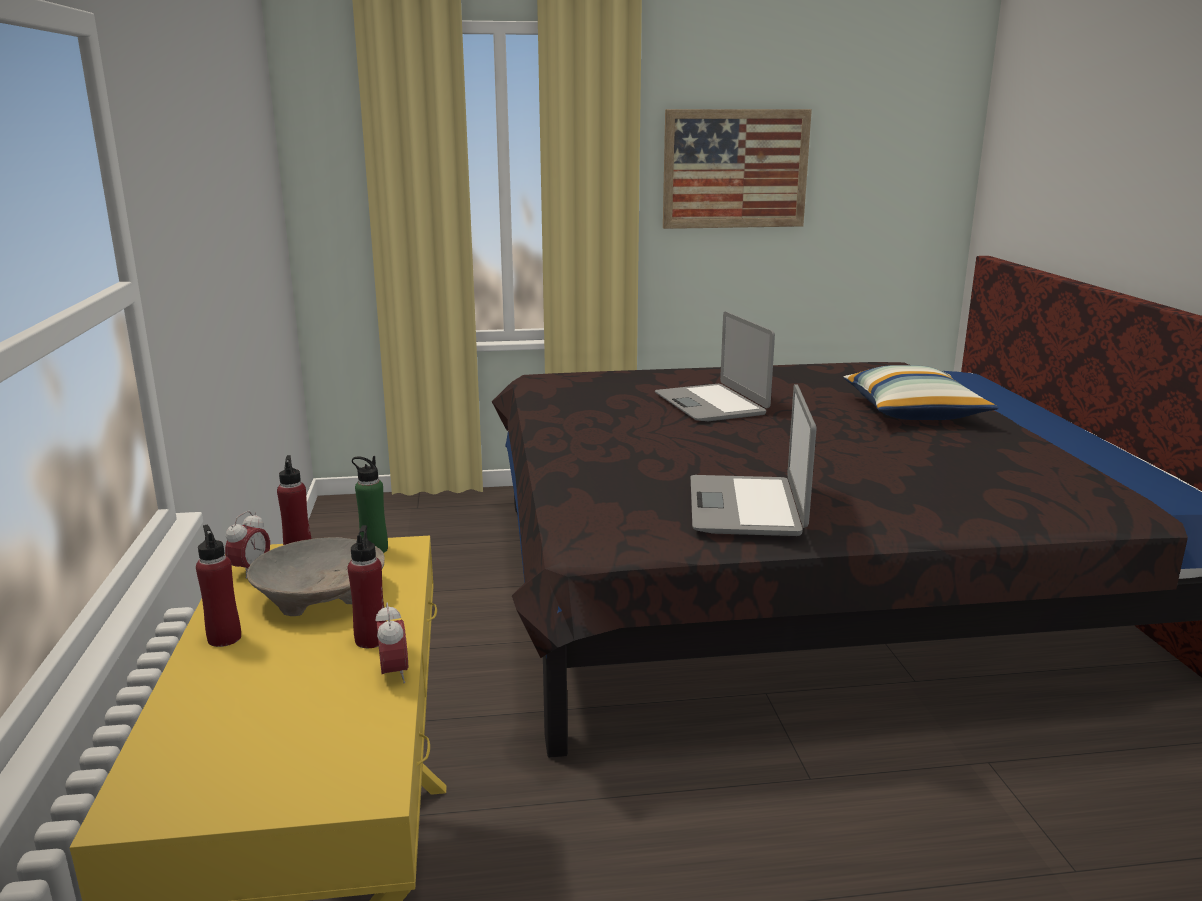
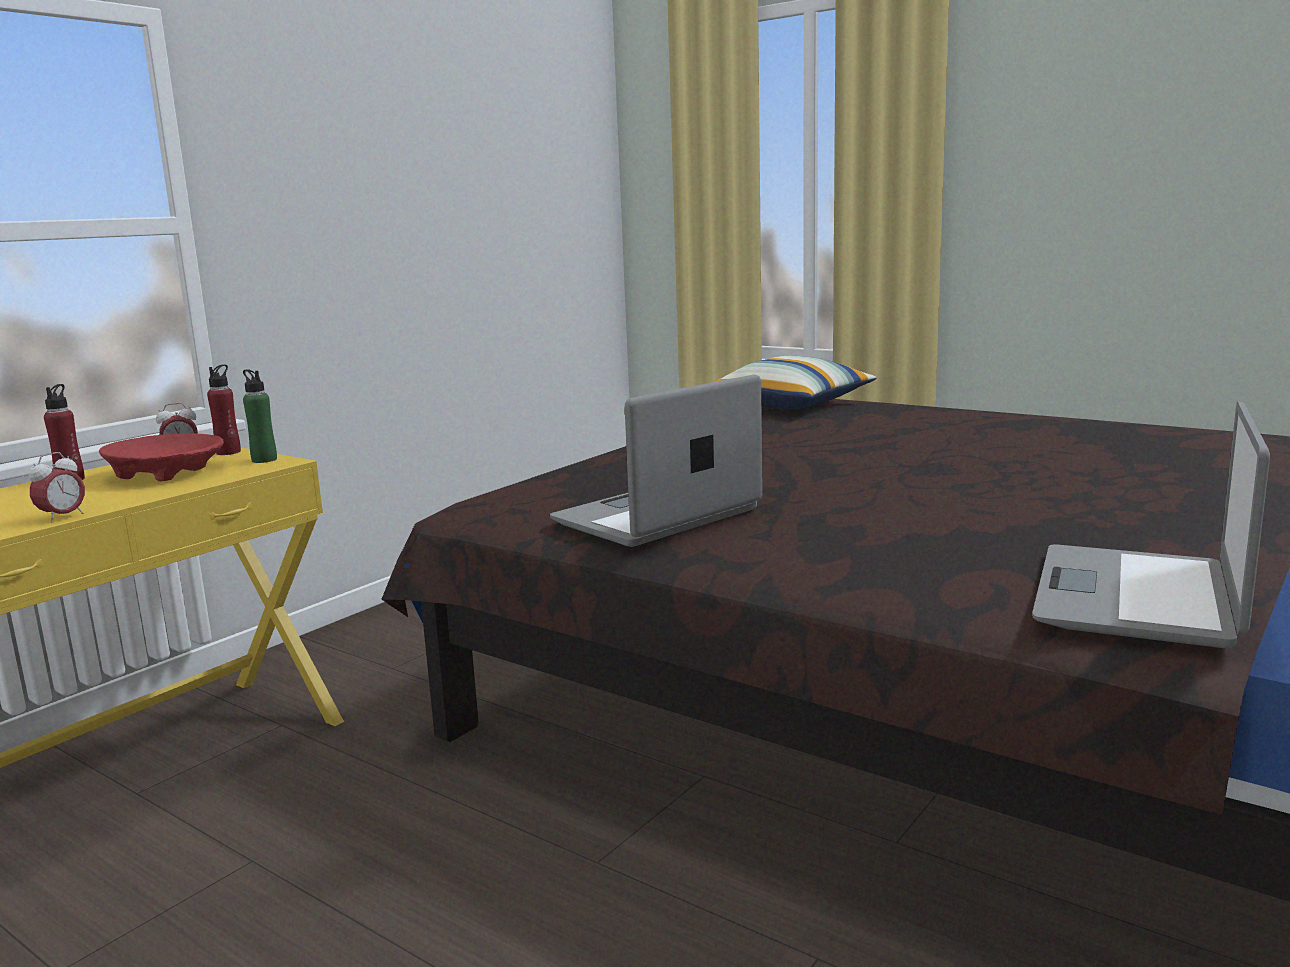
camera: 45 degrees right, 5 degrees down
(319, 594) = (167, 473): beige bowl -> red bowl
(371, 639) = (110, 499): red bottle -> none
(711, 404) = (893, 438): laptop -> laptop (1138, 597)
(735, 169) = (1094, 148): picture -> none
(914, 412) = (1145, 484): pillow -> pillow (792, 404)

